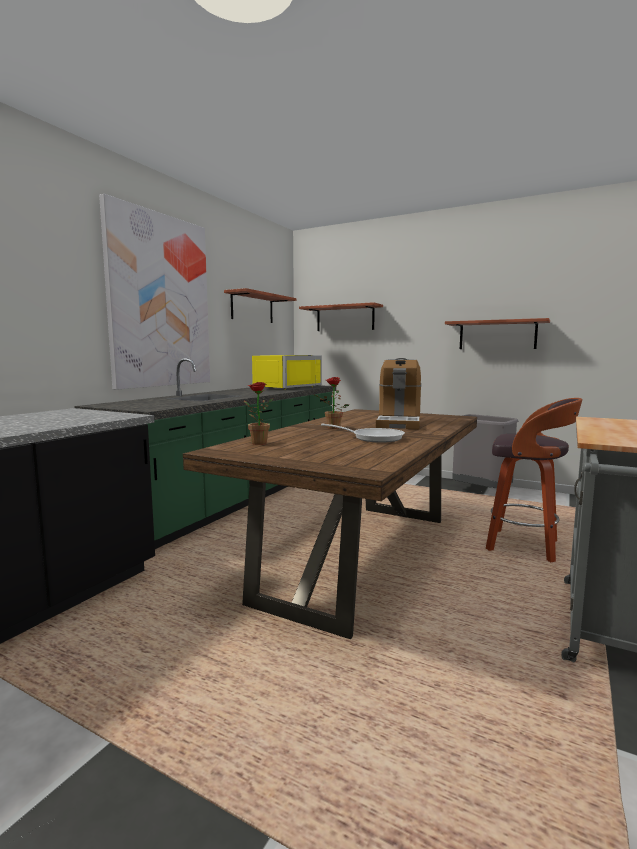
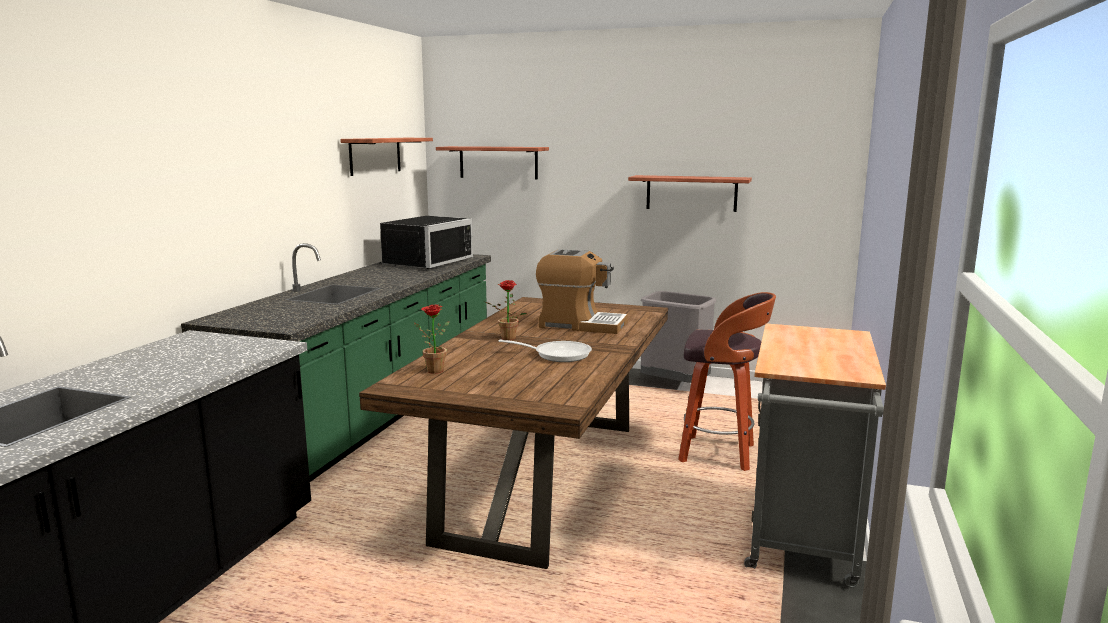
camera: 10 degrees left, 5 degrees up
(160, 301) = (267, 171): picture -> none
(284, 387) = (424, 262): yellow microwave -> black microwave
(399, 423) = (581, 324): coffee machine -> coffee machine turned 75 degrees counterclockwise

